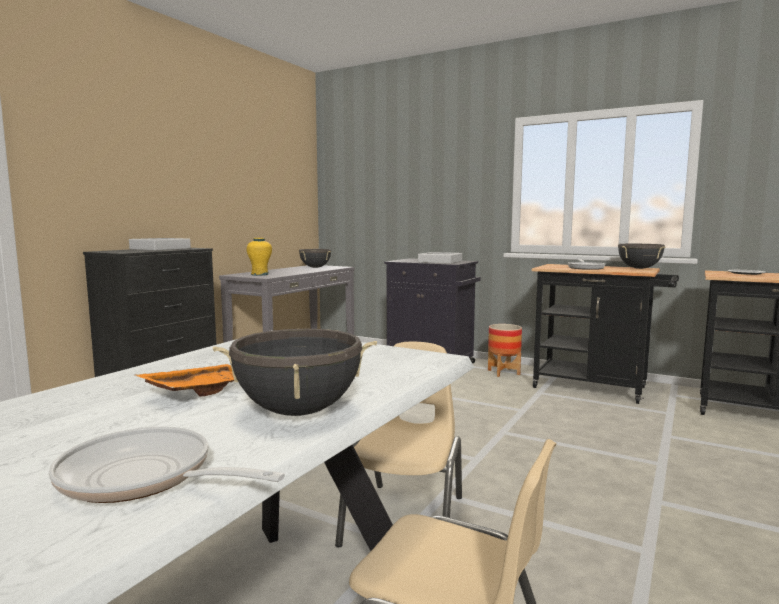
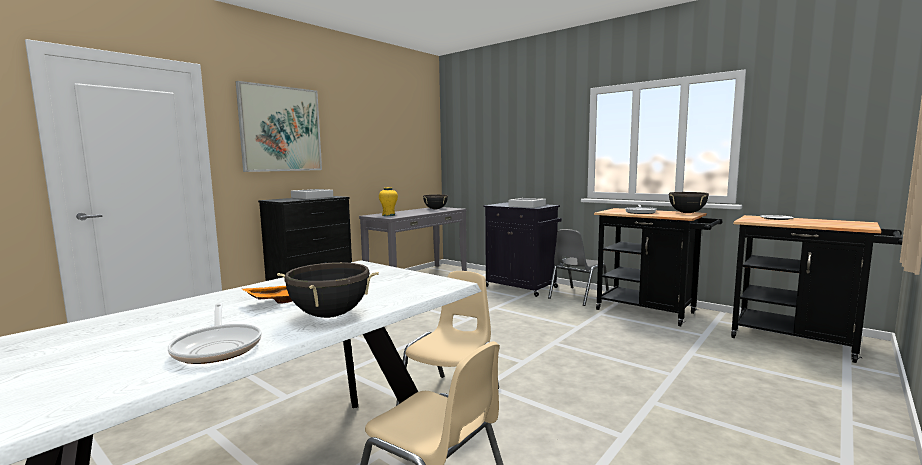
camera: 10 degrees right, 0 degrees up
(114, 153) = (281, 129): none -> picture
(145, 478) = (218, 347): frying pan -> frying pan turned 150 degrees counterclockwise
(503, 372) = (577, 296): planter -> grey chair

